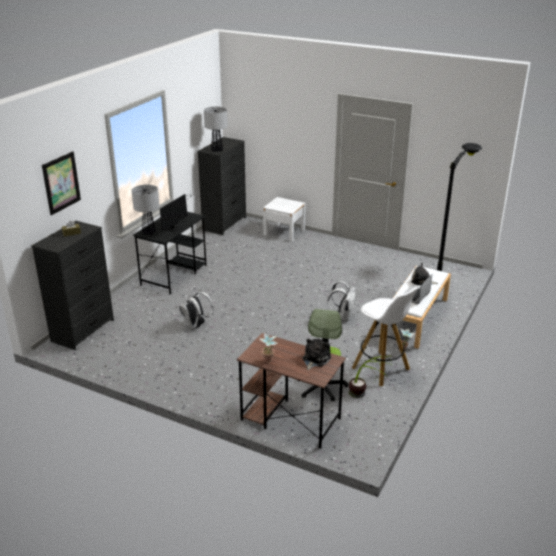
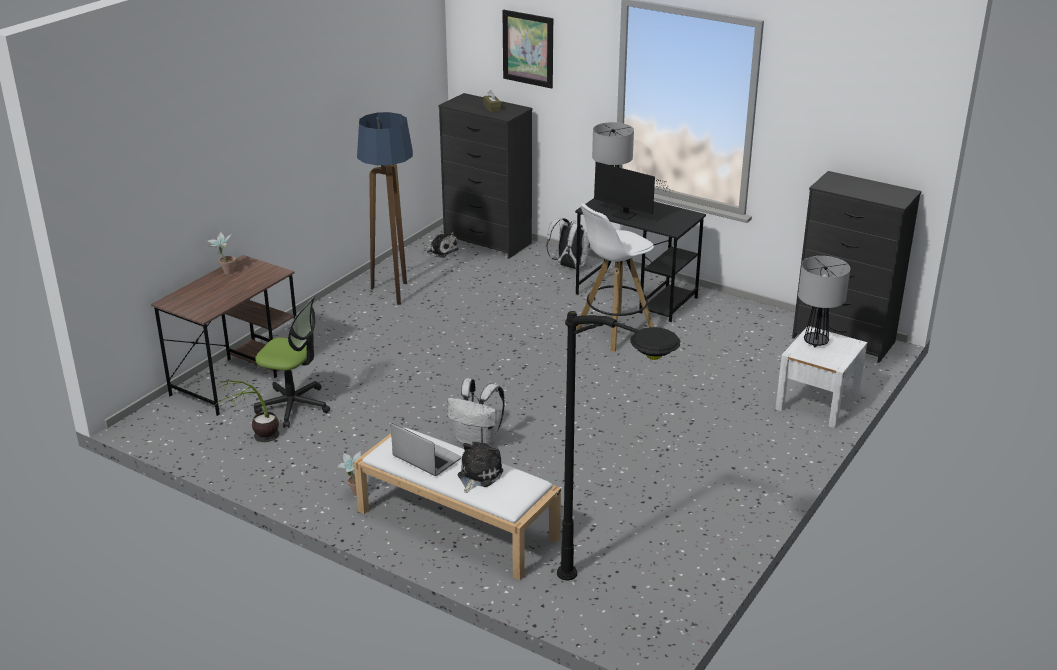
camera: 95 degrees right, 0 degrees up
(164, 364) = (393, 294): none -> floor lamp
(196, 326) = (480, 314): white backpack -> white backpack (570, 266)
(217, 150) = (835, 185): table lamp -> table lamp (815, 342)
(315, 359) = (211, 302): plush toy -> plush toy (441, 250)
(381, 369) = (314, 464): white stool -> white stool (614, 332)

